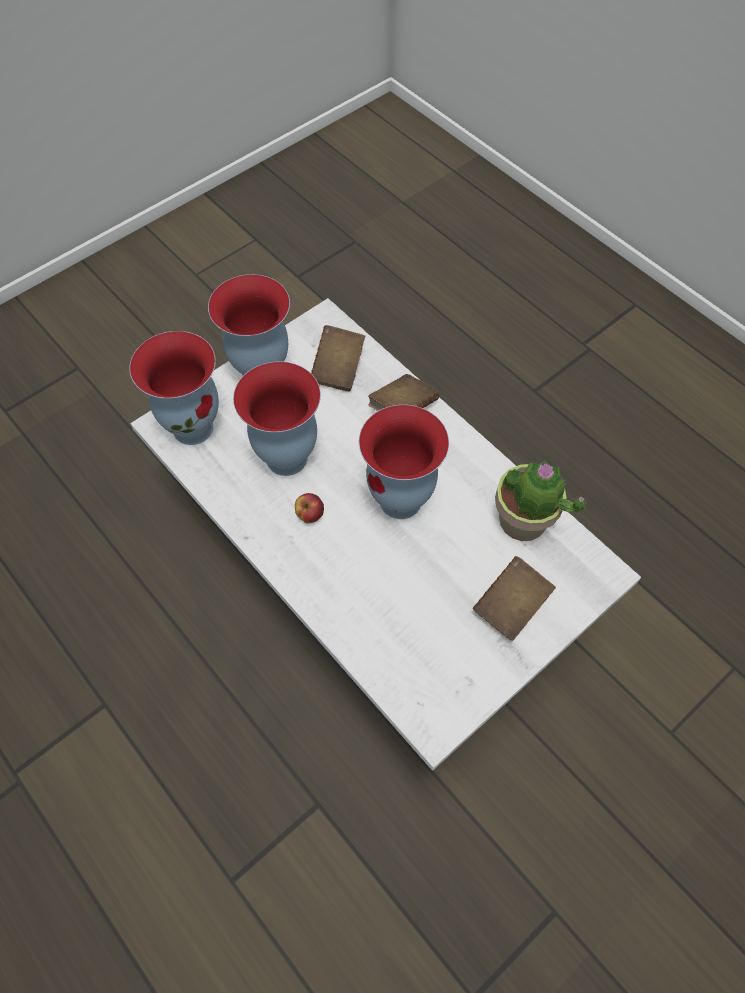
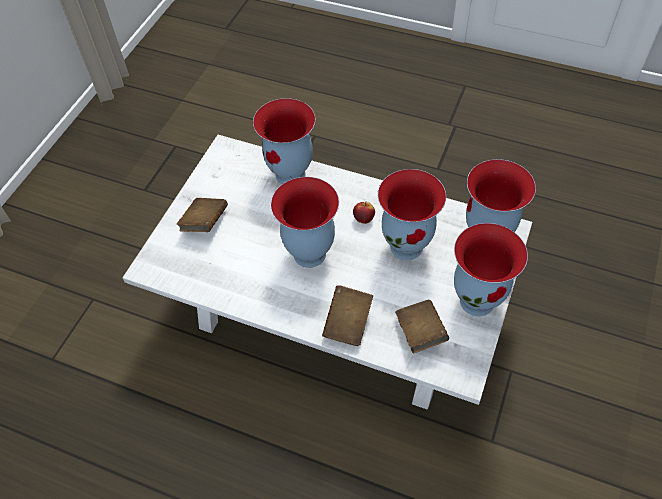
camera: 155 degrees right, 5 degrees down
(361, 627) = (291, 175): none -> vase
(523, 521) = (216, 278): potted plant -> none

